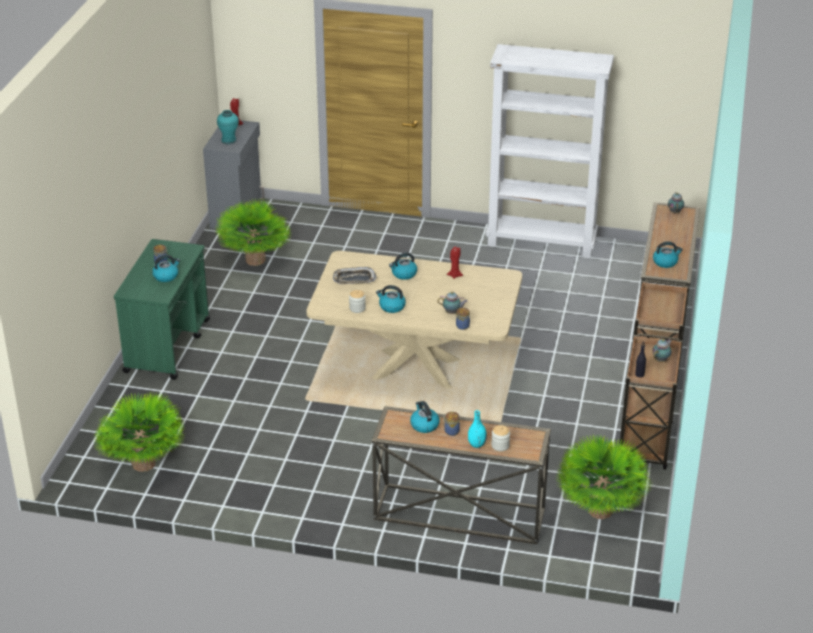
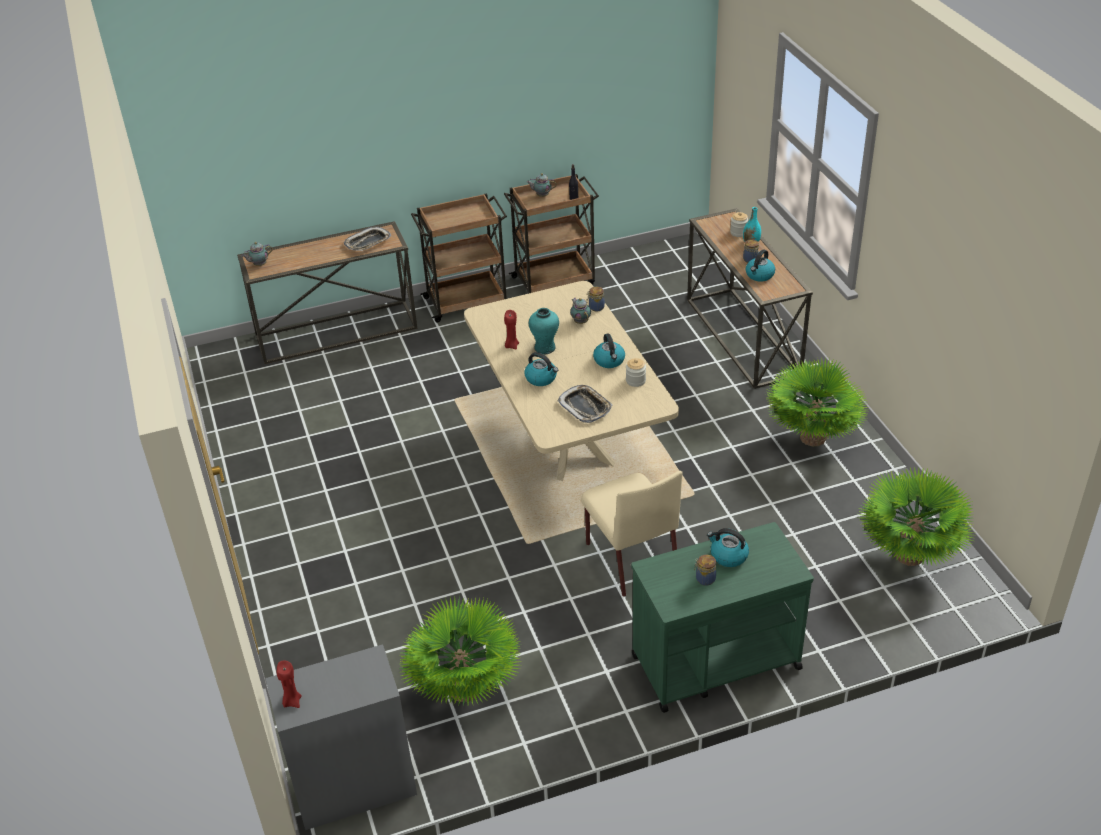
camera: 120 degrees left, 5 degrees up
(229, 140) = (352, 678): turquoise vase -> turquoise vase (544, 348)
(281, 350) = (630, 558): none -> beige chair
(542, 242) = (243, 455): white bookcase -> none
(600, 511) = (660, 275): potted plant -> potted plant (813, 437)
(665, 262) = (368, 242): kettle -> tray

